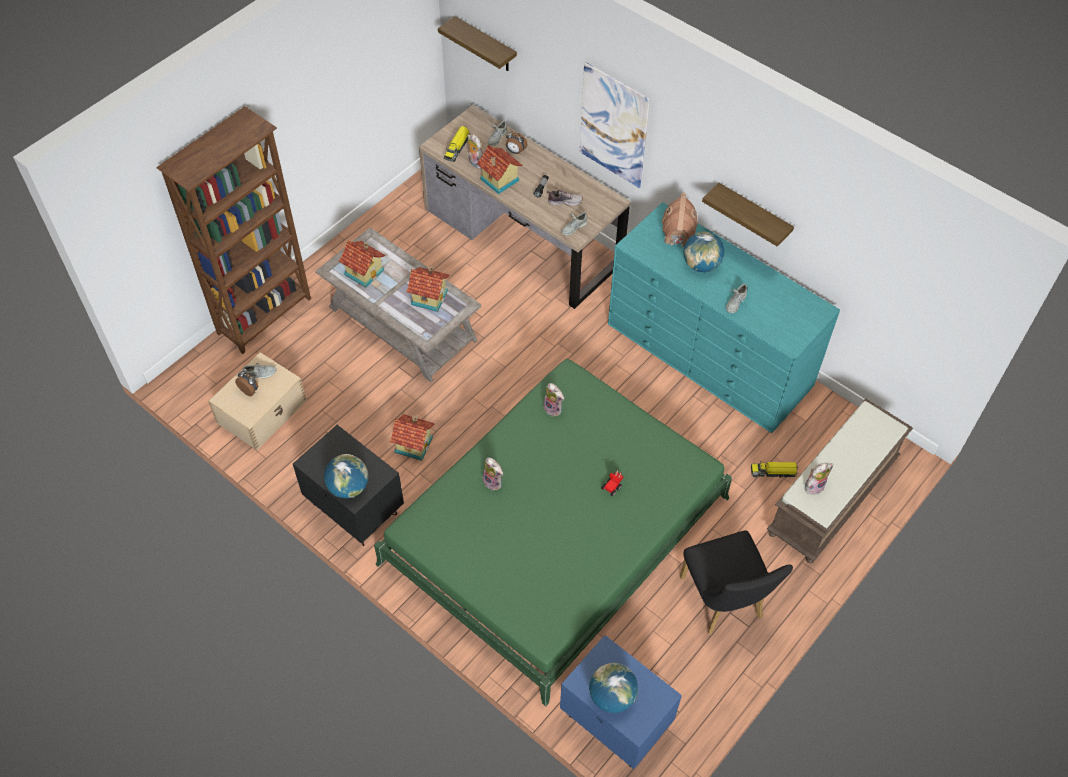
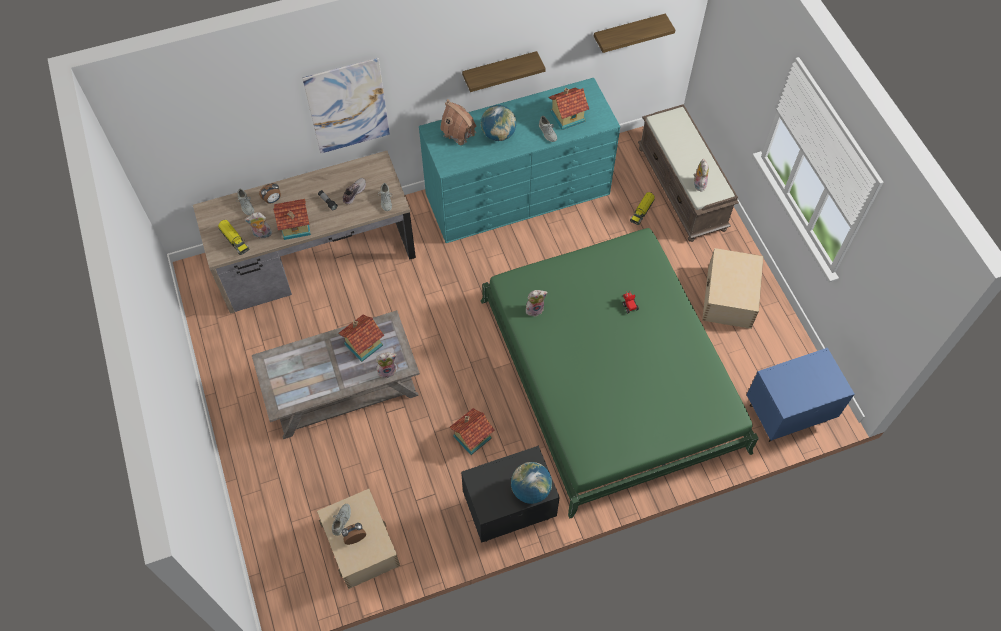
camera: 60 degrees left, 5 degrees up
(266, 316) = (256, 496): brown bookcase -> none
(364, 271) = (299, 381): toy house -> toy house (567, 116)
(485, 45) = (186, 145): shelf -> shelf (628, 33)
(494, 482) = (578, 383): plush toy -> plush toy (387, 370)
(612, 696) = (809, 391): globe -> none
(724, 602) = (729, 297): black chair -> beige storage box

